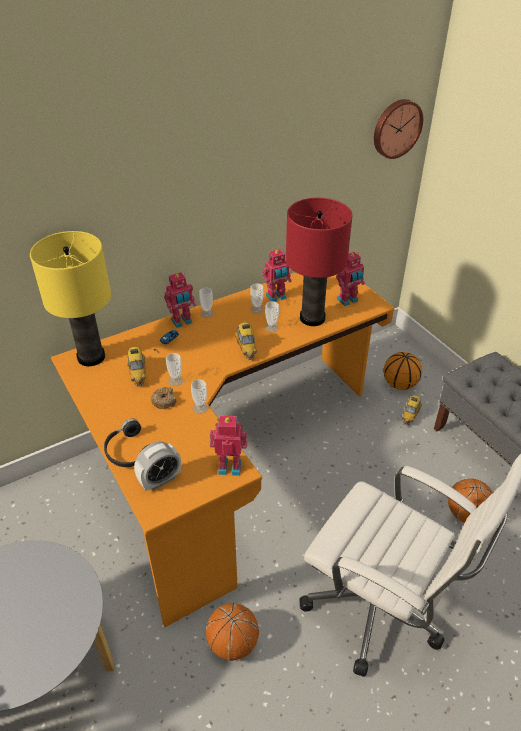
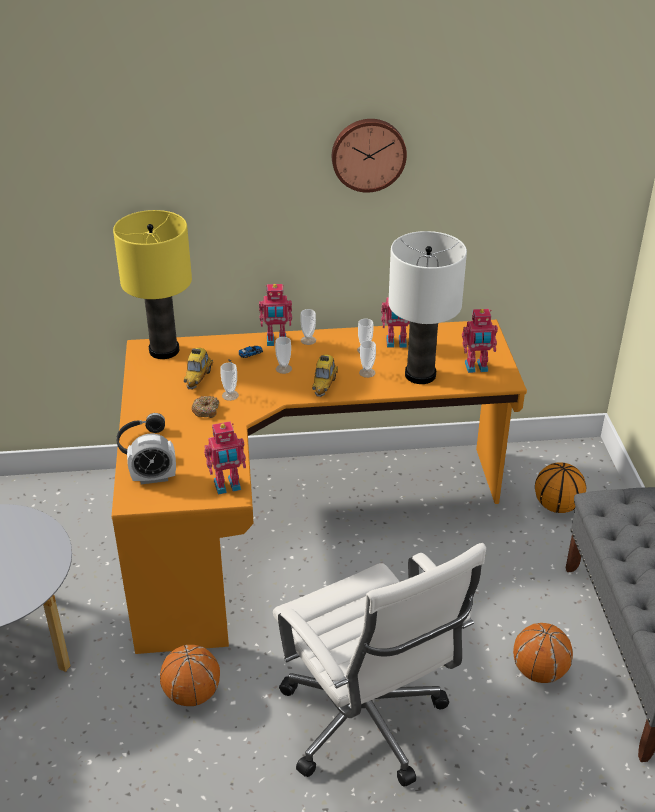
camera: 25 degrees right, 5 degrees down
(200, 408) = (236, 427): cup -> cup (283, 369)
(230, 465) = (227, 486): toy robot -> toy robot turned 135 degrees clockwise
(312, 318) = (420, 375): red table lamp -> white table lamp
(396, 128) = (595, 175): wall clock -> wall clock (368, 154)
(410, 415) = (546, 544): toy car -> none

